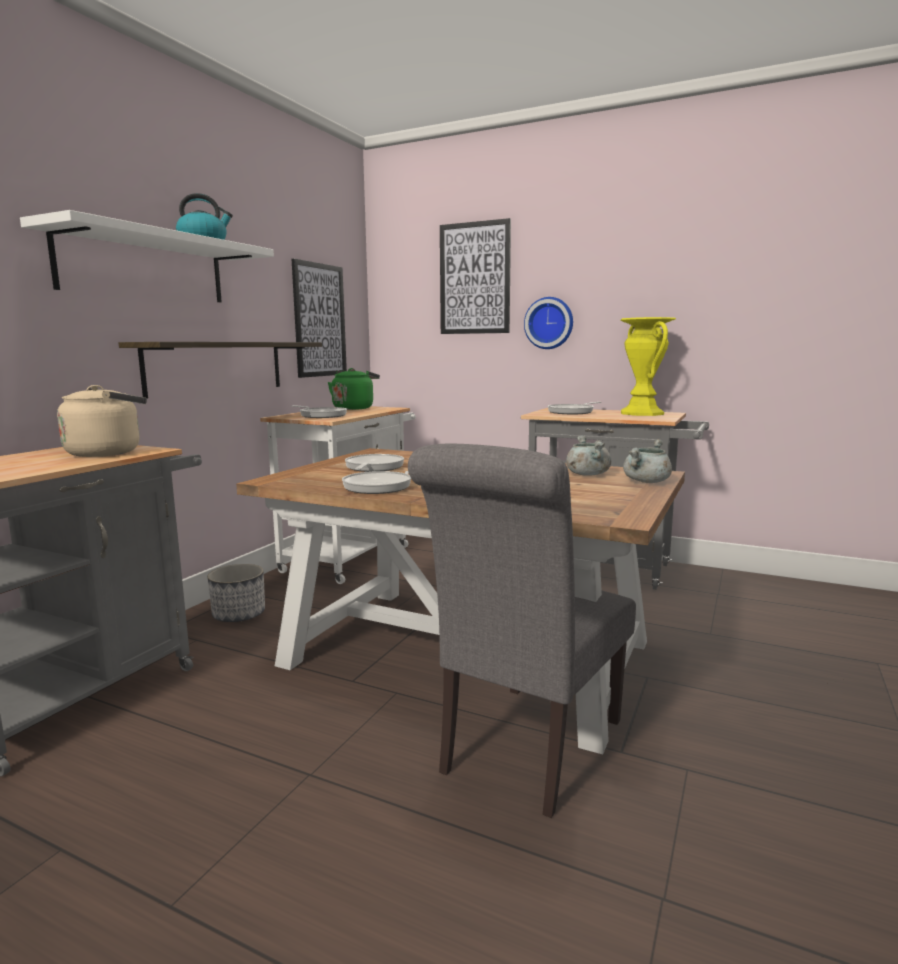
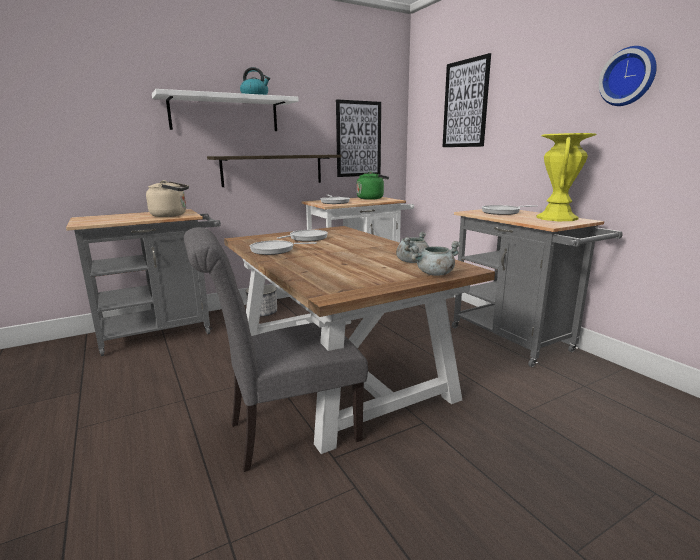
camera: 35 degrees right, 5 degrees up
(549, 323) = (510, 138): wall clock -> wall clock (629, 77)

